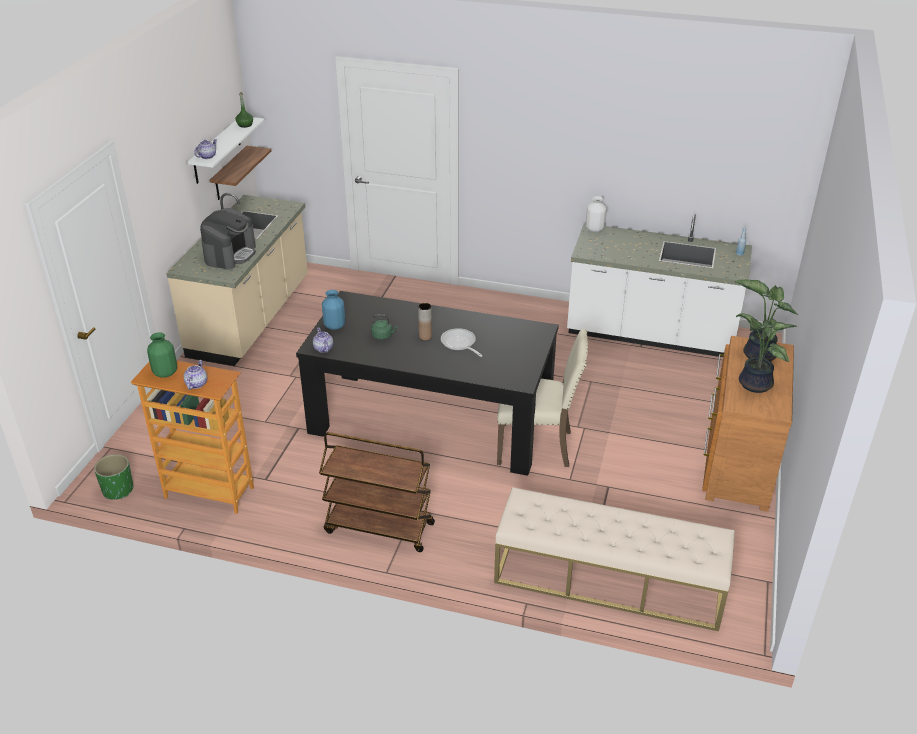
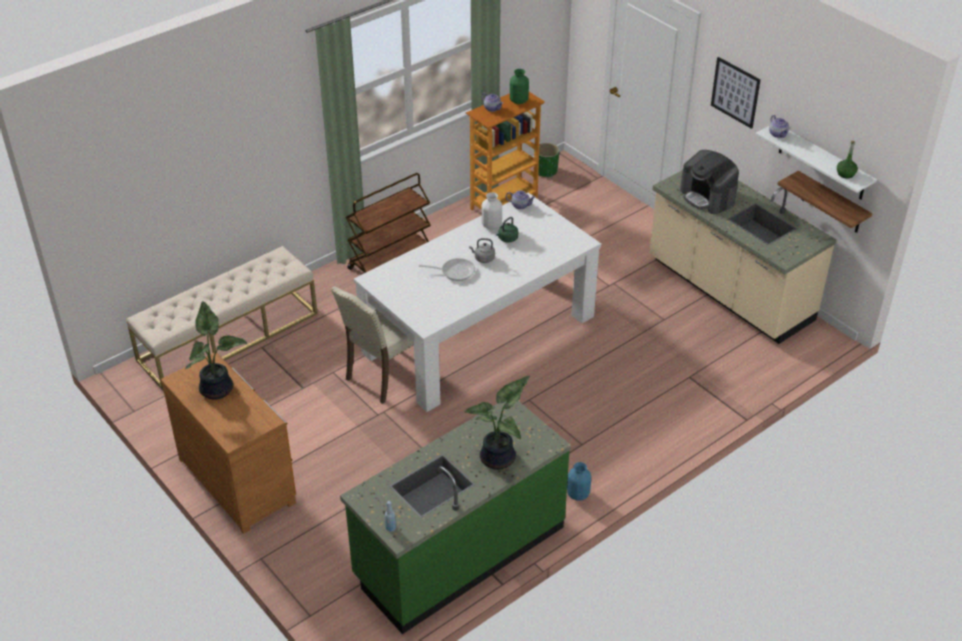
camera: 125 degrees right, 5 degrees up
(158, 177) = (735, 92): none -> picture
(334, 325) = (547, 221): blue vase -> blue vase (578, 494)
(425, 337) = (483, 258): brown vase -> grey kettle
(431, 419) = (479, 334): black dining table -> white dining table
(595, 229) = (549, 445): white vase -> white vase (491, 225)
(650, 334) = (459, 552): white counter -> green counter
(757, 354) = (244, 419): potted plant -> potted plant (500, 458)

